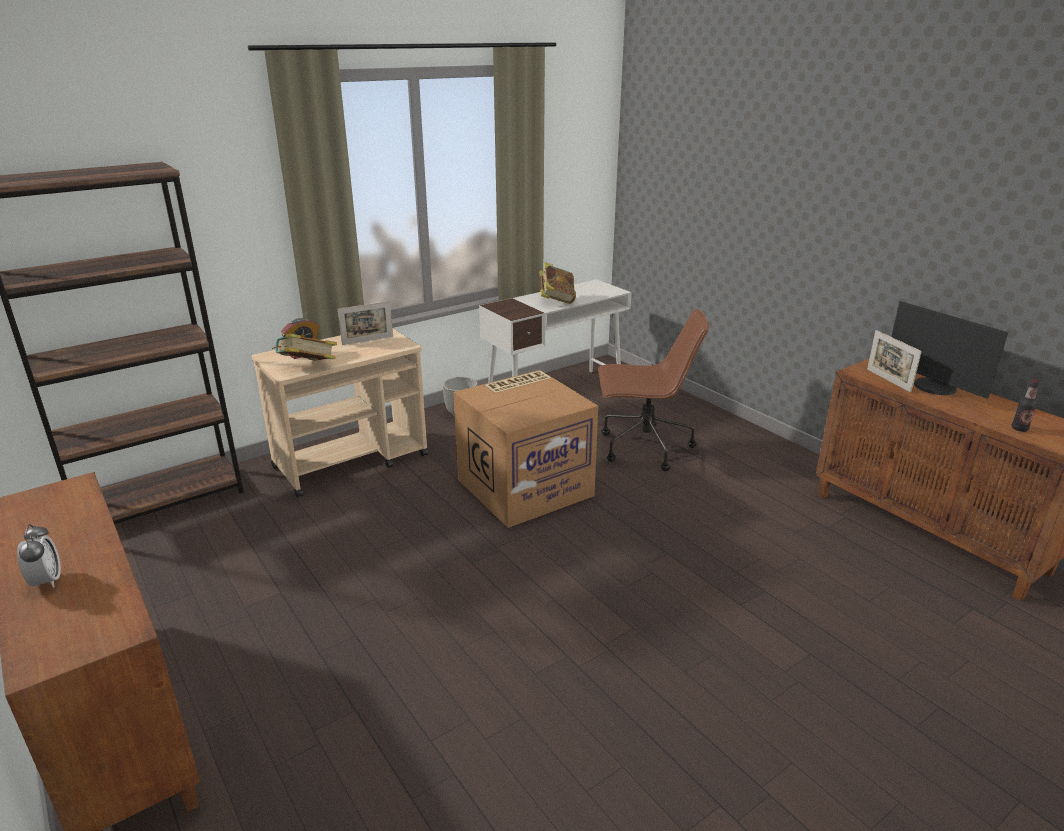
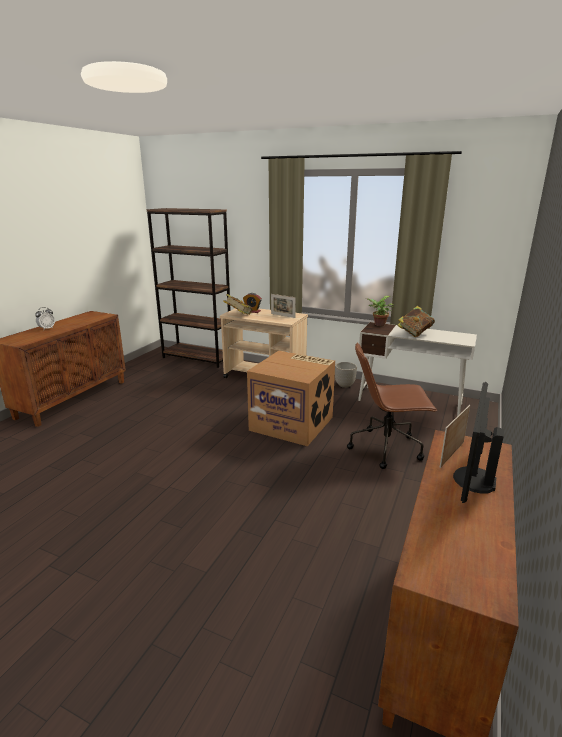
camera: 60 degrees right, 5 degrees down
(499, 305) = (378, 325): none -> potted plant
(643, 448) = (387, 448): brown office chair -> brown office chair turned 120 degrees clockwise
(1019, 429) = (434, 538): bottle -> none

